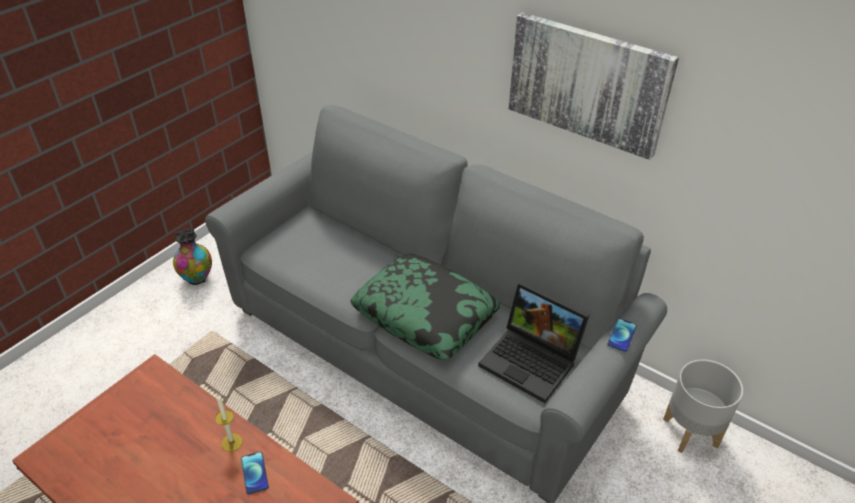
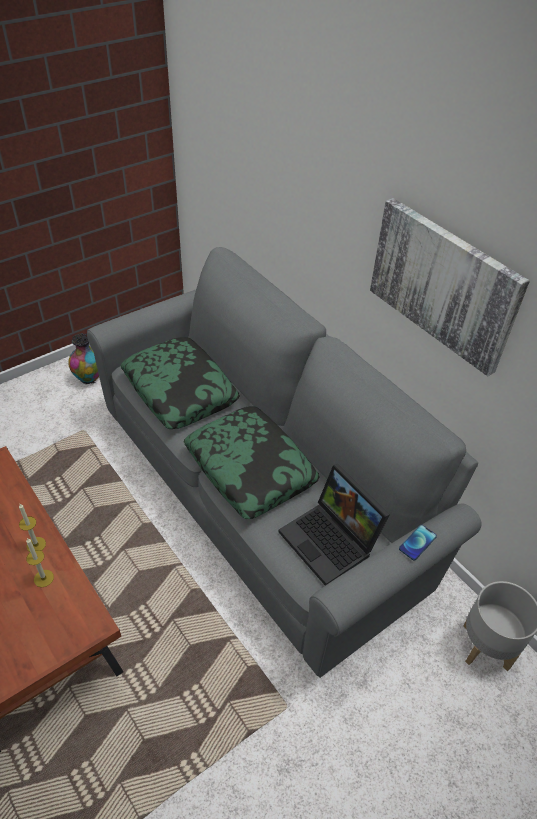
camera: 15 degrees right, 5 degrees up
(254, 473) = (43, 578): phone -> candle
(322, 258) = (180, 390): none -> pillow

